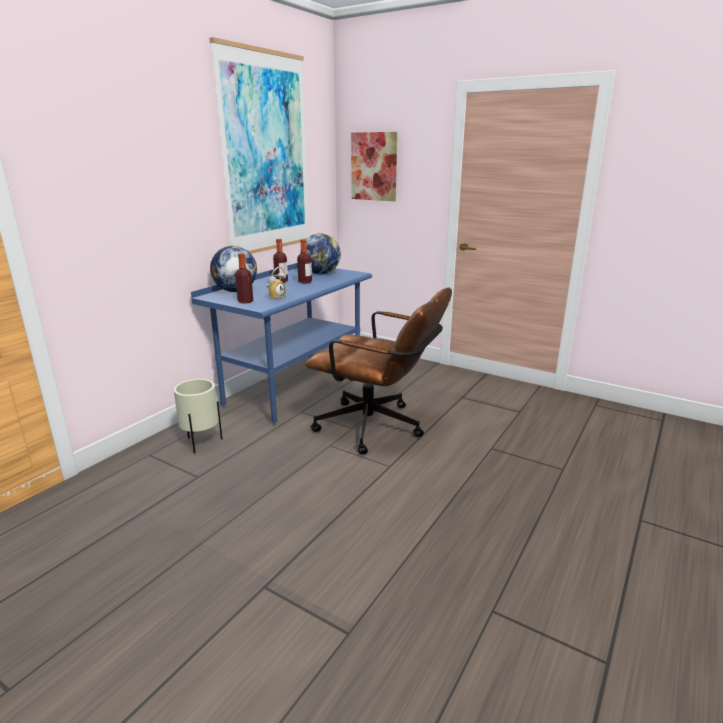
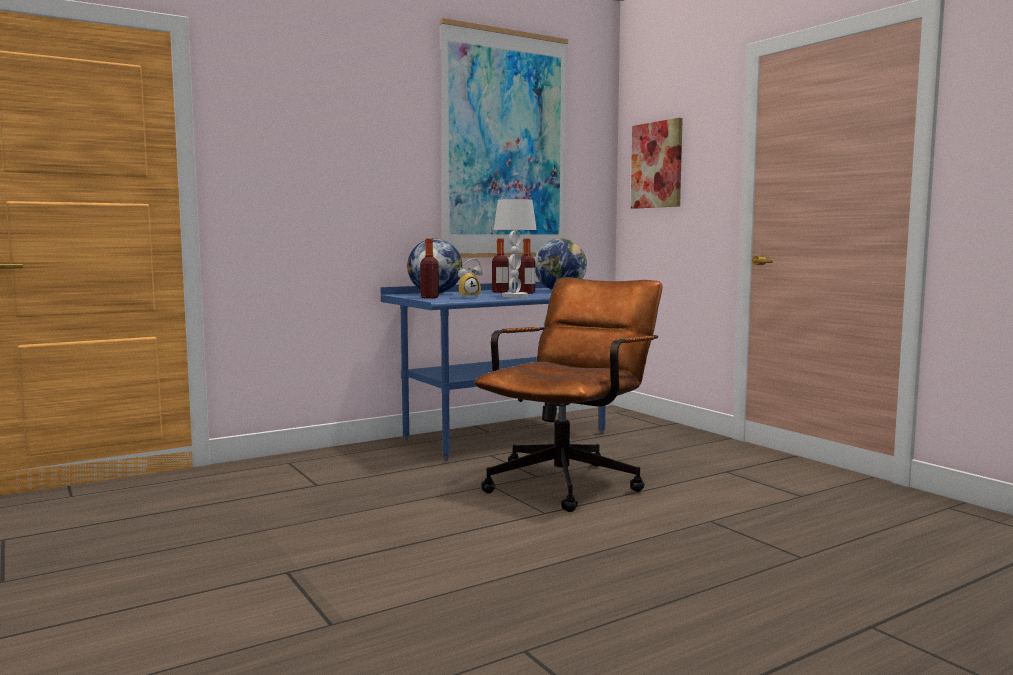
camera: 25 degrees right, 15 degrees down
(202, 443) = (350, 463): beige planter -> none
(307, 290) = (514, 296): none -> white table lamp
(378, 428) = (569, 481): brown office chair -> brown office chair turned 105 degrees counterclockwise

